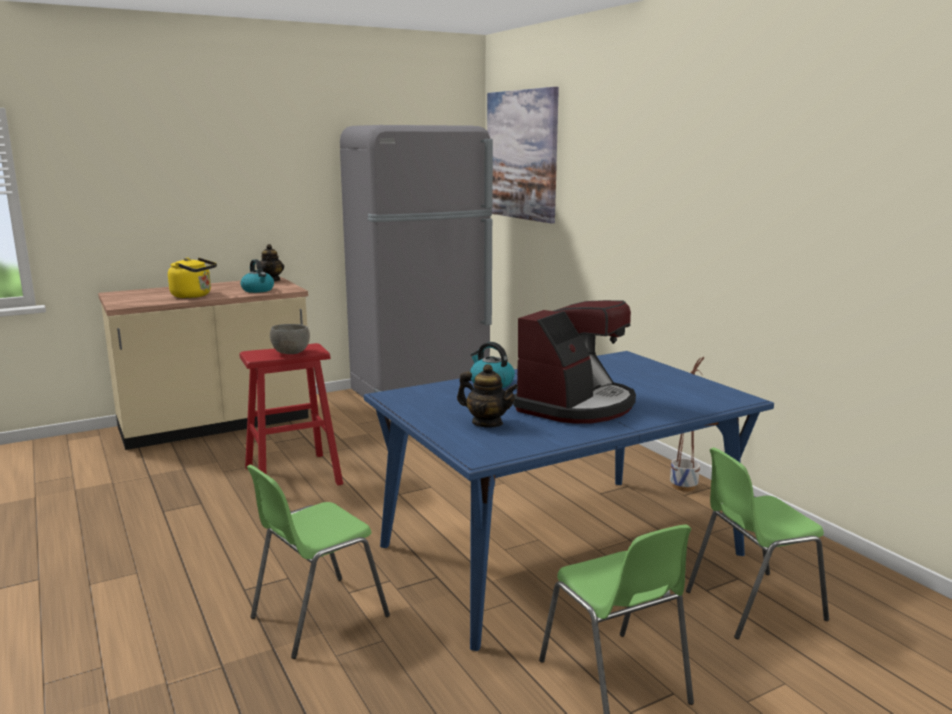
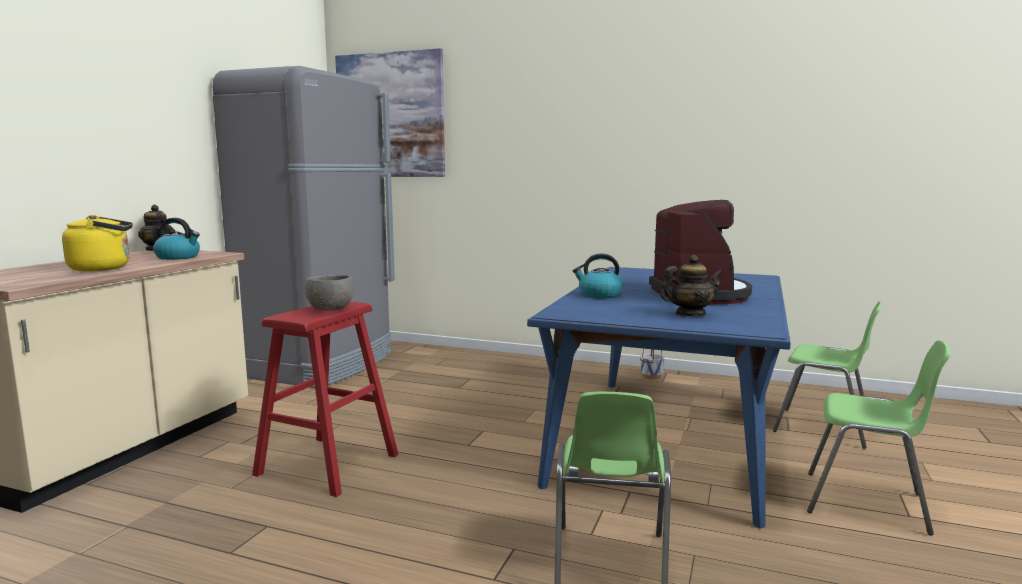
camera: 40 degrees left, 5 degrees down
(752, 605) = (823, 428): green chair -> green chair turned 90 degrees counterclockwise

